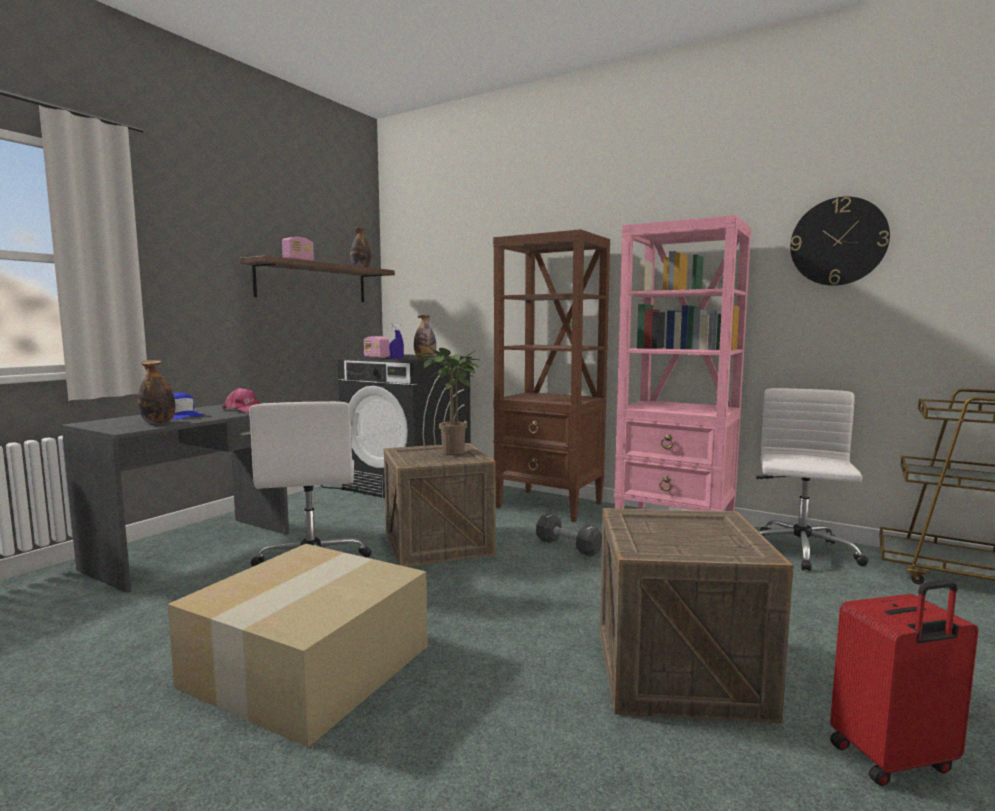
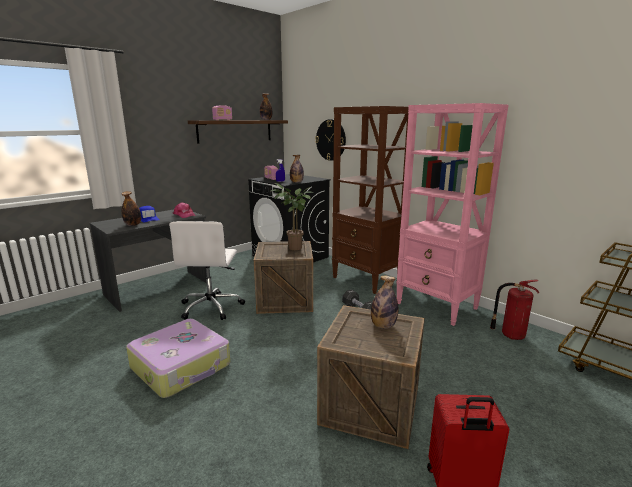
camera: 15 degrees right, 10 degrees up
(308, 663) = (182, 366): cardboard box -> suitcase
(688, 526) = (383, 326): none -> bottle
(800, 552) = (511, 335): white office chair -> fire extinguisher
(838, 241) = (572, 118): wall clock -> wall clock (331, 140)

